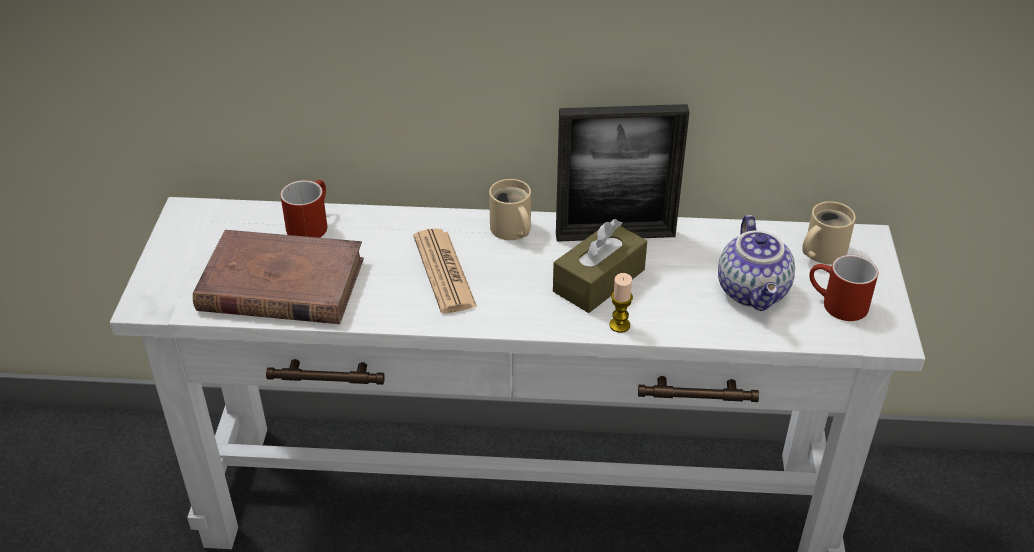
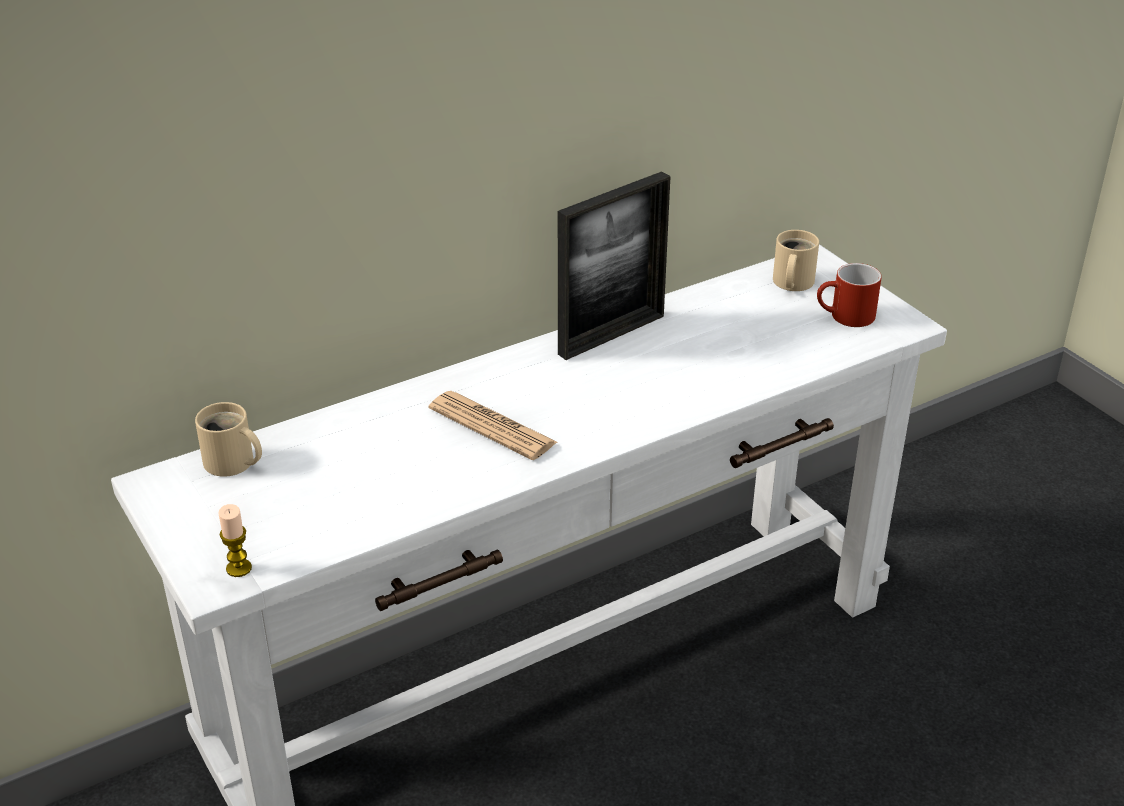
camera: 35 degrees left, 5 degrees down
(280, 285) = (342, 505): brown book -> none
(310, 224) = (306, 440): red mug -> none
(511, 230) = (514, 367): beige mug -> beige mug (231, 464)
(599, 281) = (639, 376): brown tissue box -> none
(619, 325) = (697, 404): candle -> candle (239, 568)
(754, 292) = (774, 333): teapot -> none

